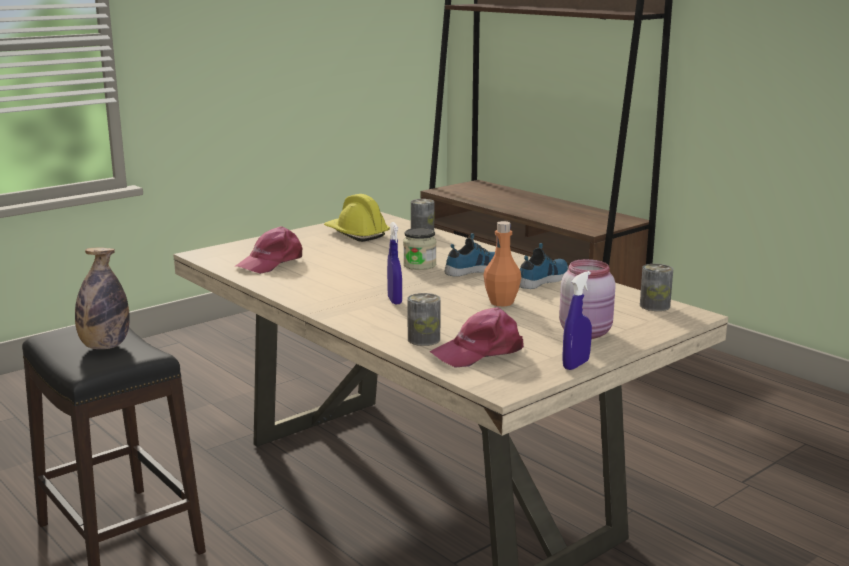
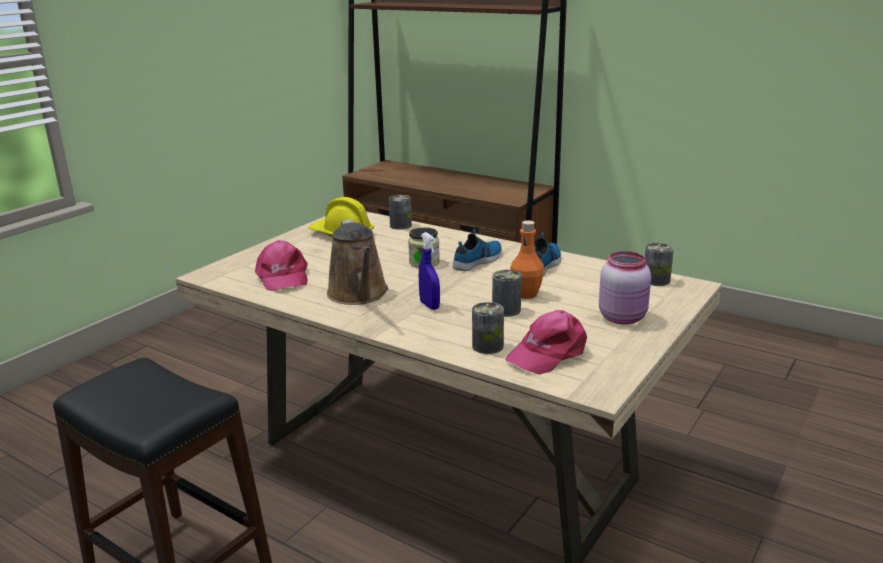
camera: 15 degrees left, 5 degrees up
(105, 346) = (151, 394): bottle -> none
(271, 262) = (282, 276): pink cap -> pink cap turned 45 degrees counterclockwise
(333, 284) = (359, 294): none -> brown watering can
(468, 313) = (506, 310): none -> can
(576, 365) = (641, 354): blue spray bottle -> none

